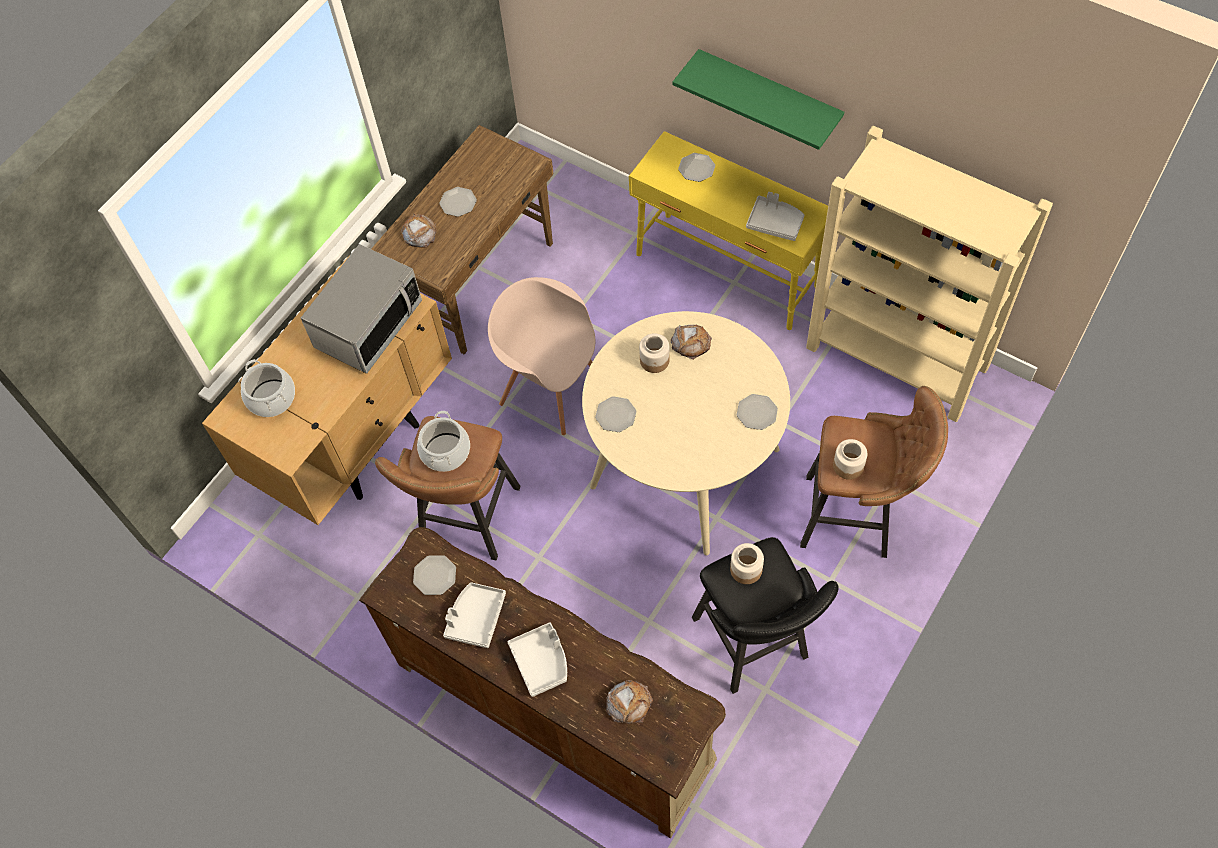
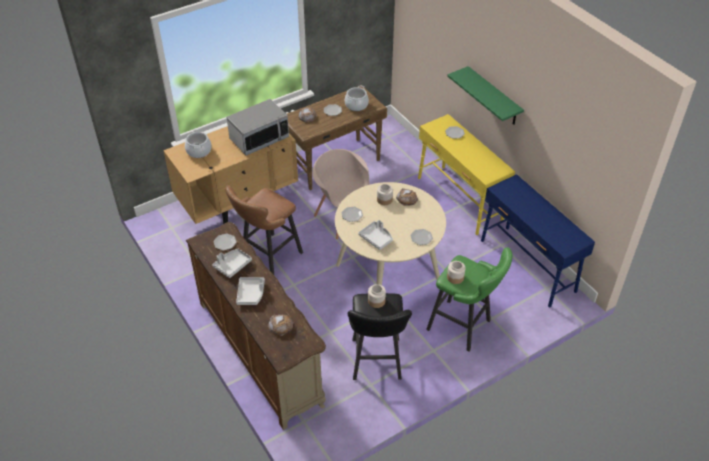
camera: 20 degrees right, 15 degrees down
(445, 452) = (264, 203): cooking pot -> cooking pot (356, 105)
(775, 223) = (480, 166): grey tray -> grey tray (376, 238)
(860, 517) = (465, 328): brown stool -> green stool
(897, 357) = (527, 266): beige bookcase -> blue console table

